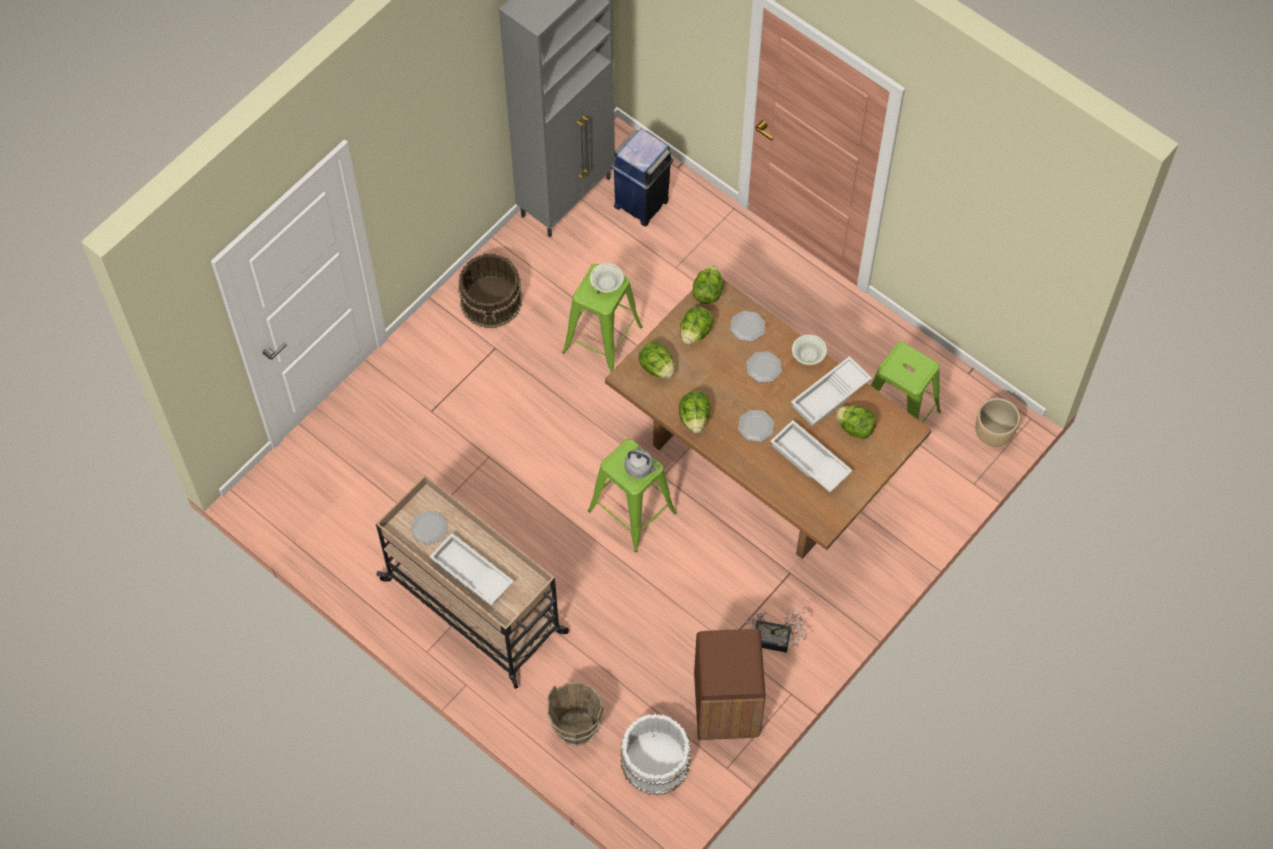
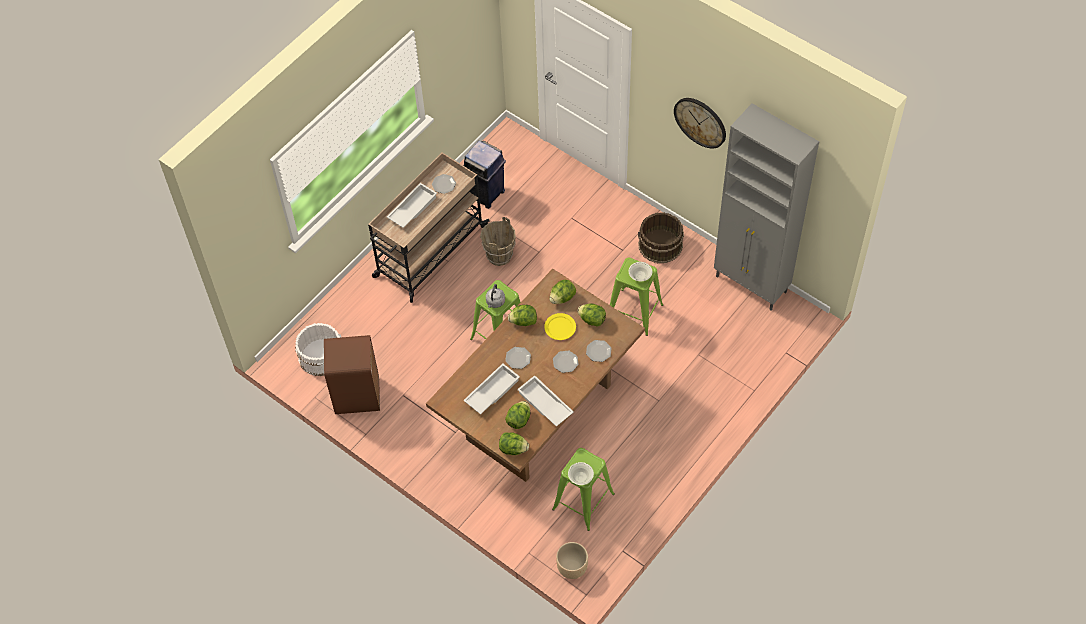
camera: 90 degrees right, 5 degrees down
(449, 121) = (700, 122): none -> wall clock
(576, 728) = (345, 311): brown bucket -> brown bucket (499, 256)
(642, 202) = (752, 331): blue trash can -> blue trash can (486, 194)
(706, 372) = (560, 327): none -> yellow plate
(707, 292) = (625, 326): lettuce -> lettuce (513, 449)
(776, 640) = (405, 424): potted plant -> none
(808, 356) = (576, 390): white bowl -> white bowl (580, 478)

